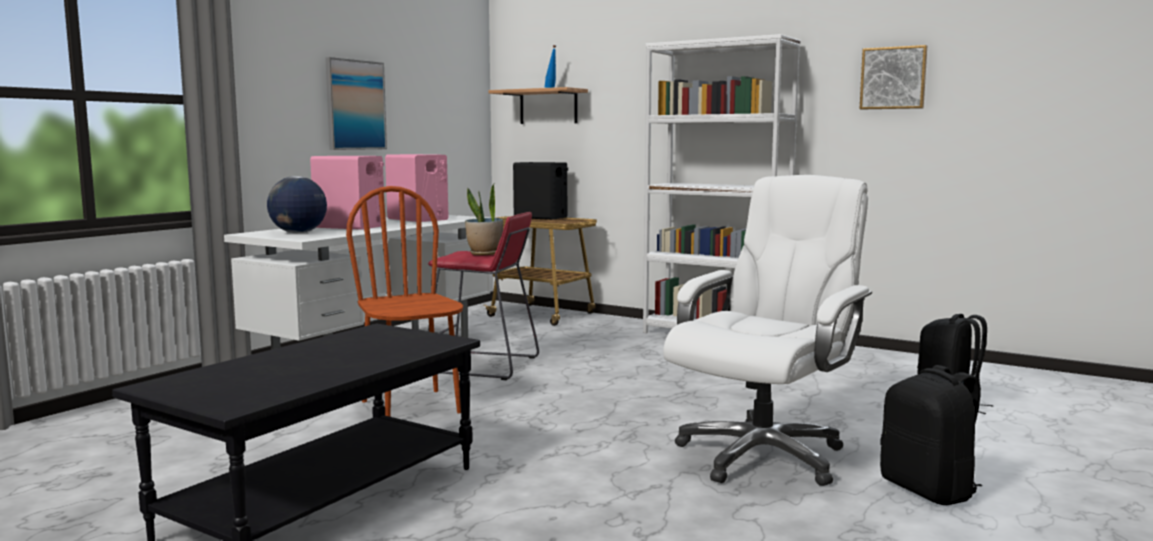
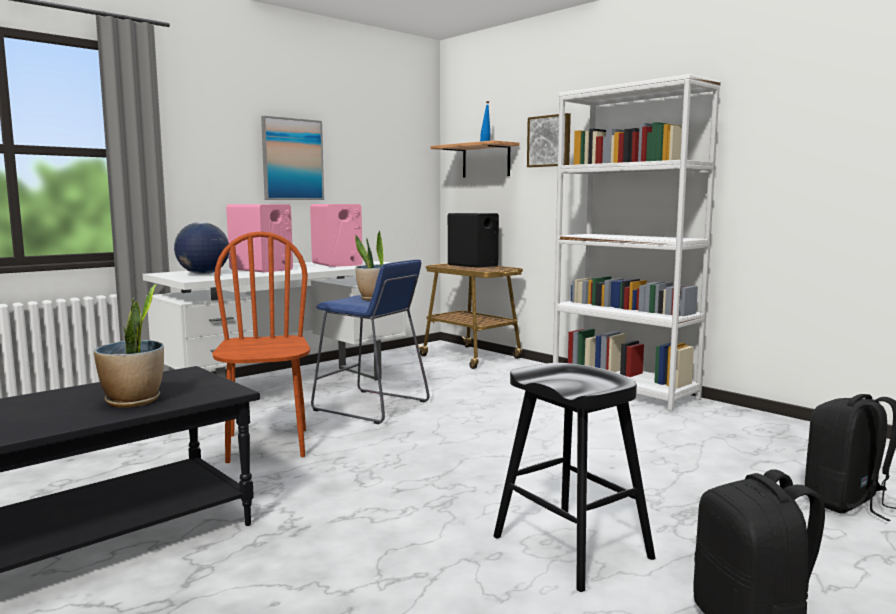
camera: 15 degrees right, 0 degrees up
(373, 353) = (134, 401): none -> potted plant
(483, 365) = (371, 406): red stool -> blue stool
(762, 455) = (571, 547): white office chair -> black stool
(893, 78) = (823, 118): picture -> picture (550, 141)

